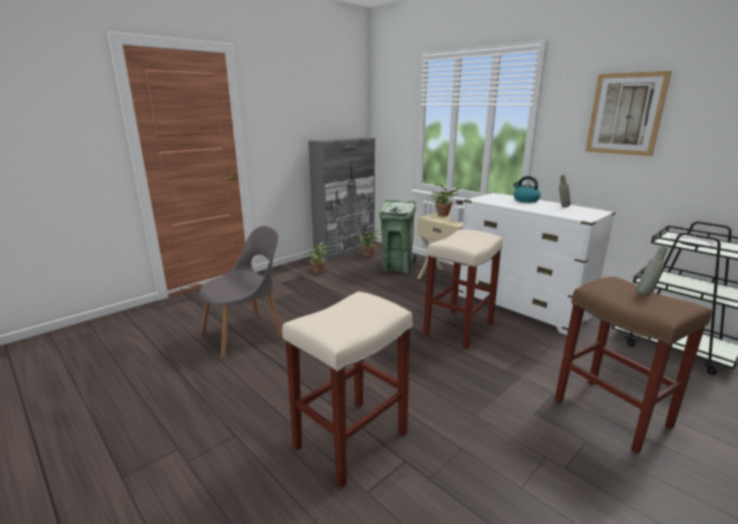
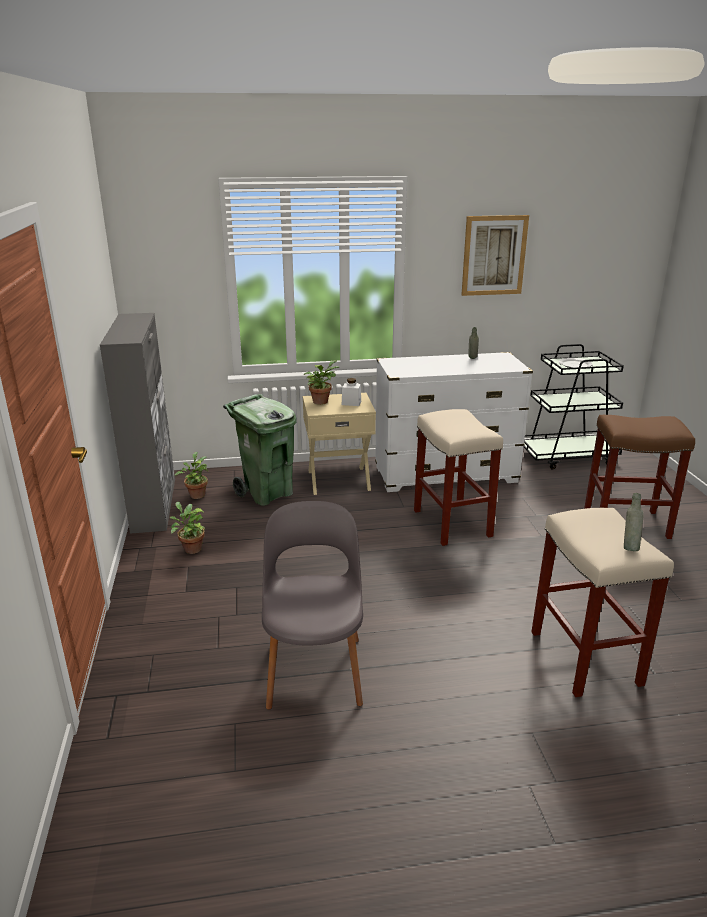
camera: 55 degrees left, 5 degrees up
(525, 200) = (429, 360): kettle -> none
(646, 294) = (643, 420): grey bottle -> grey bottle (629, 547)

